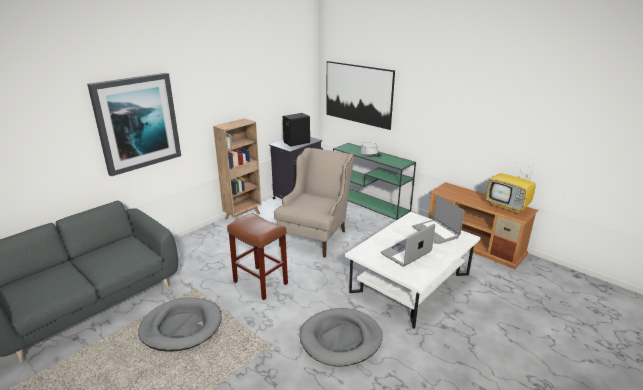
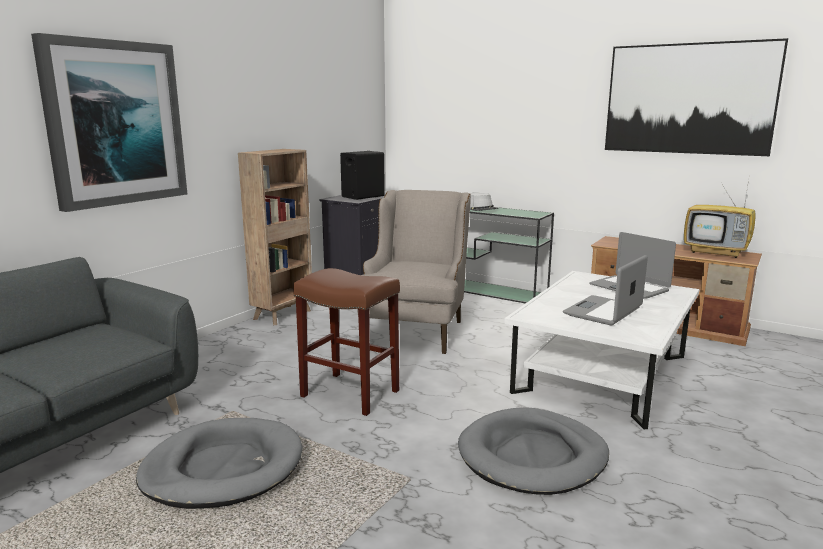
camera: 10 degrees left, 10 degrees down
(358, 94) = (452, 122): picture -> picture (688, 99)

